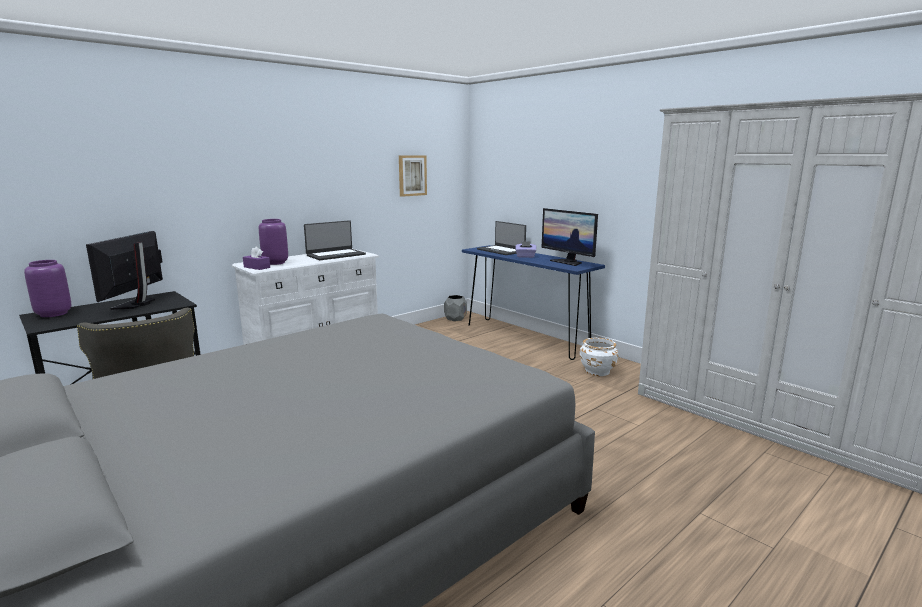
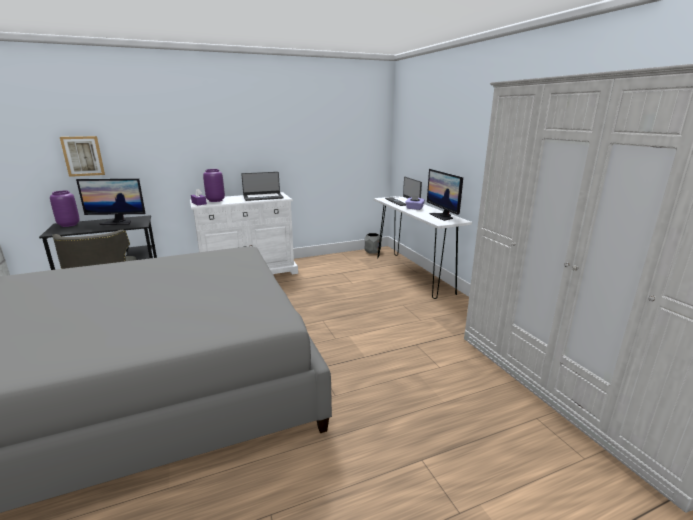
camera: 20 degrees right, 5 degrees up
(137, 304) = (118, 222): monitor -> monitor turned 120 degrees counterclockwise
(412, 175) = (339, 137): picture -> picture (83, 156)
(525, 337) = (412, 274): blue console table -> white console table
(597, 371) = (447, 312): white planter -> none

